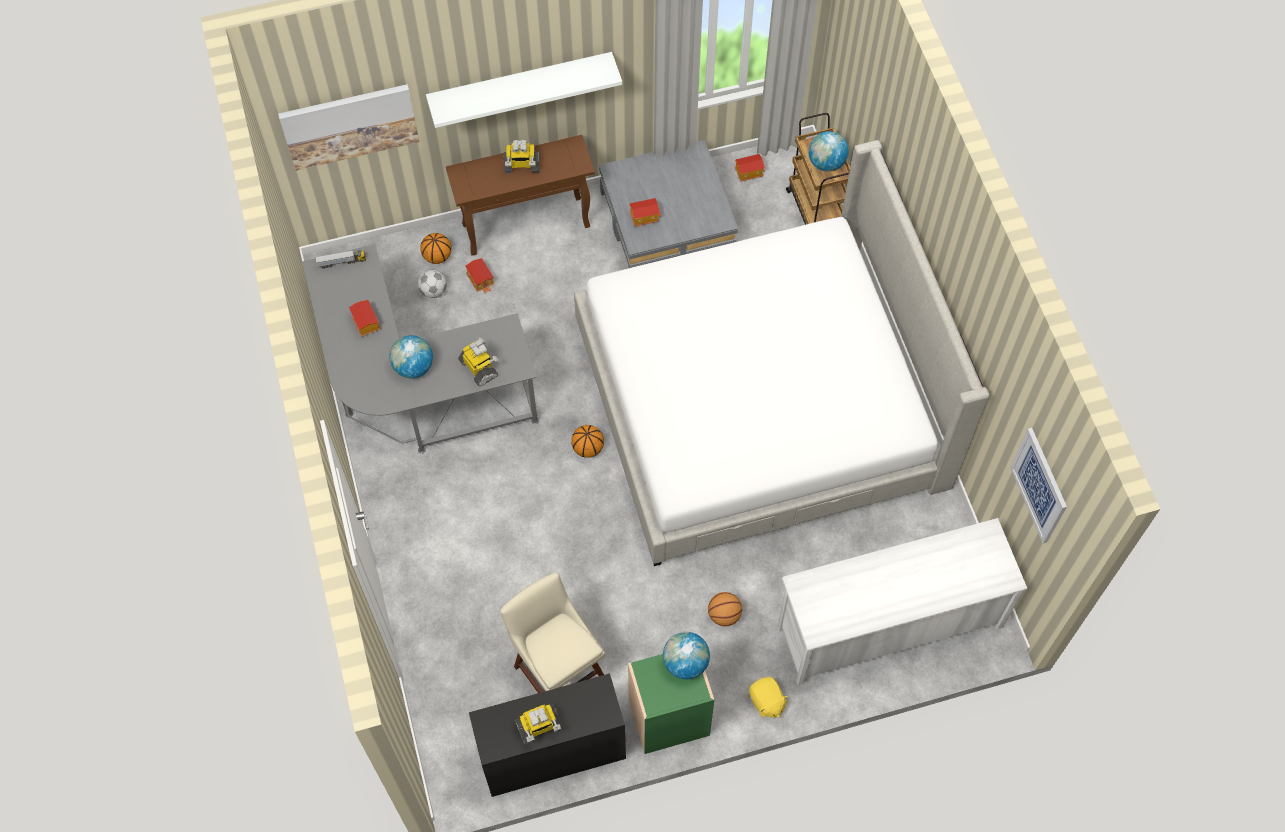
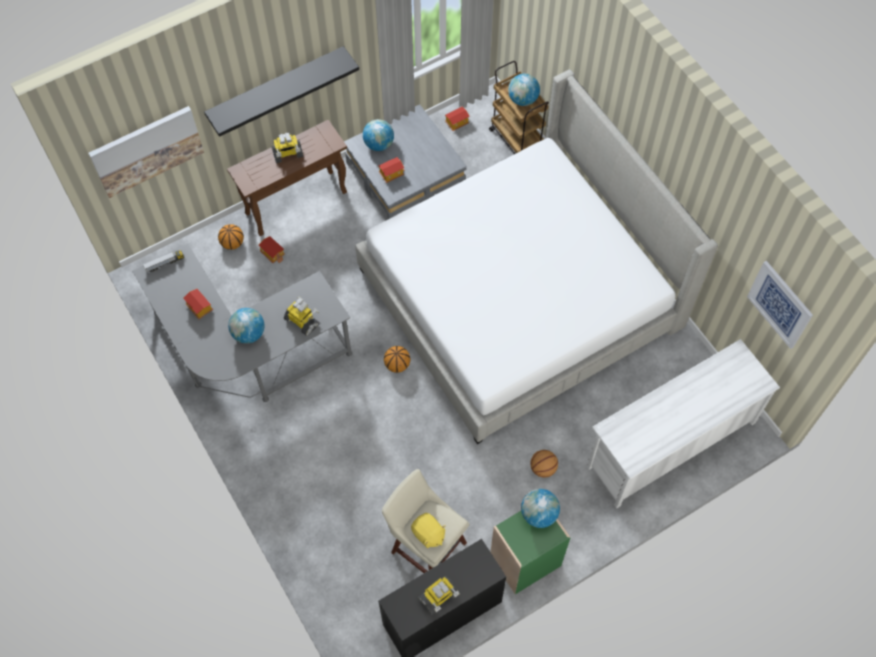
camera: 15 degrees left, 0 degrees up
(434, 291) = (238, 271): football -> none
(520, 83) = (276, 86): white shelf -> black shelf
(640, 177) = (379, 144): none -> globe
(766, 701) = (596, 527): yellow plush toy -> yellow plush toy (428, 534)

